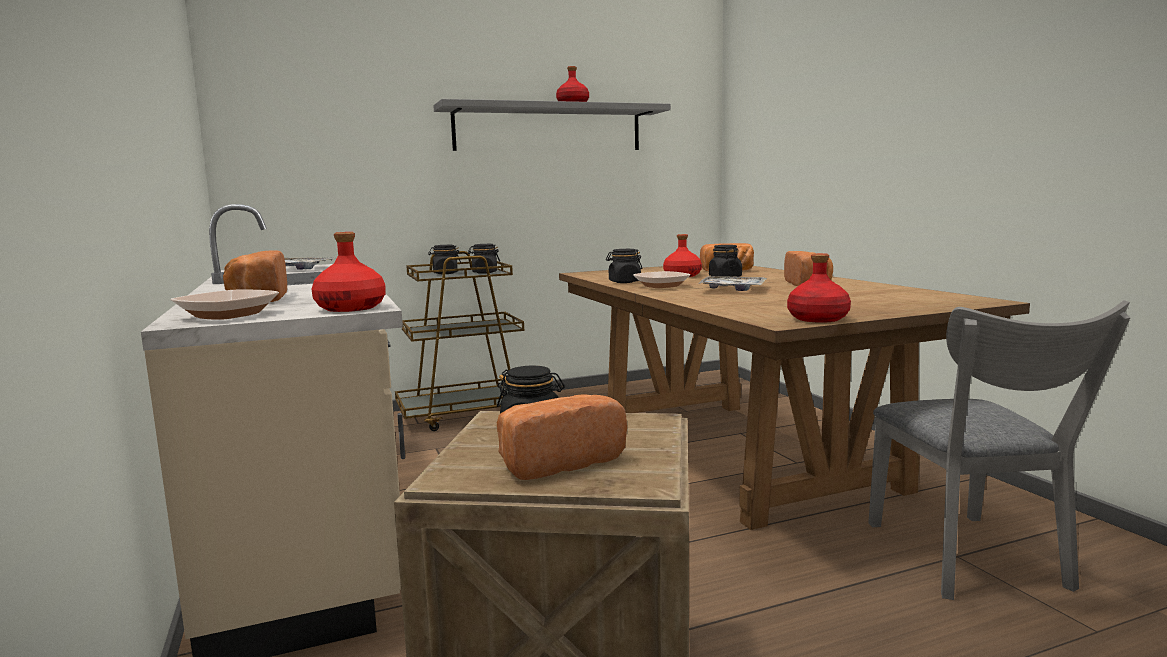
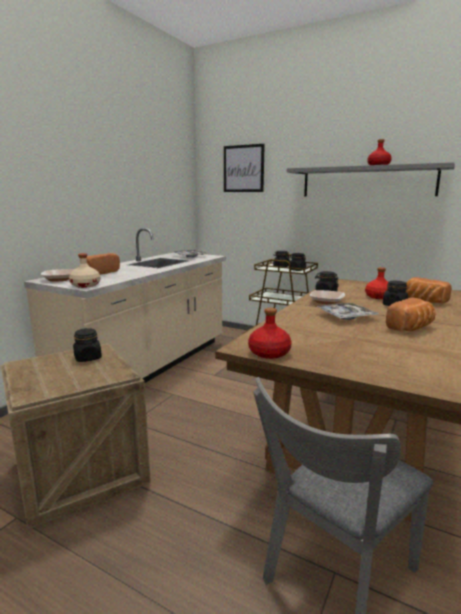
camera: 50 degrees right, 5 degrees up
(323, 97) = (243, 168): none -> picture
(351, 308) = (86, 285): red bottle -> beige bottle
(557, 461) = (48, 374): bread -> none

